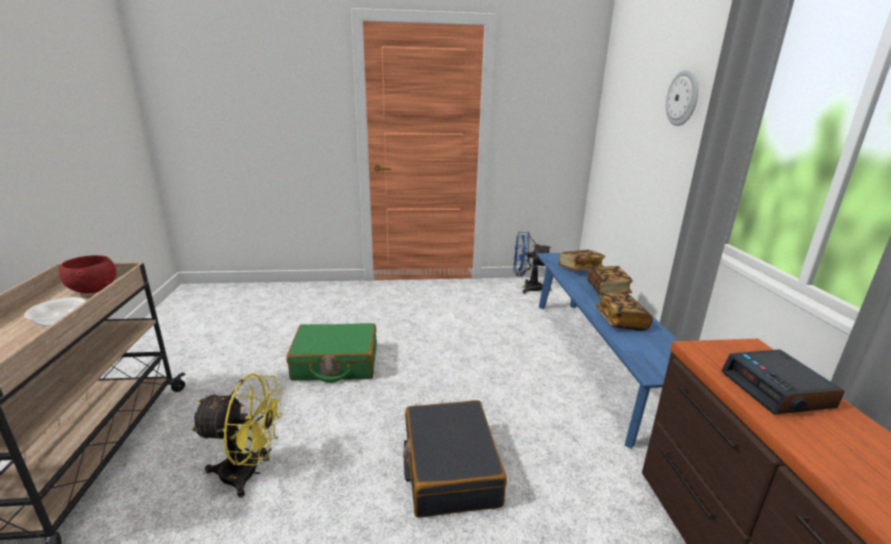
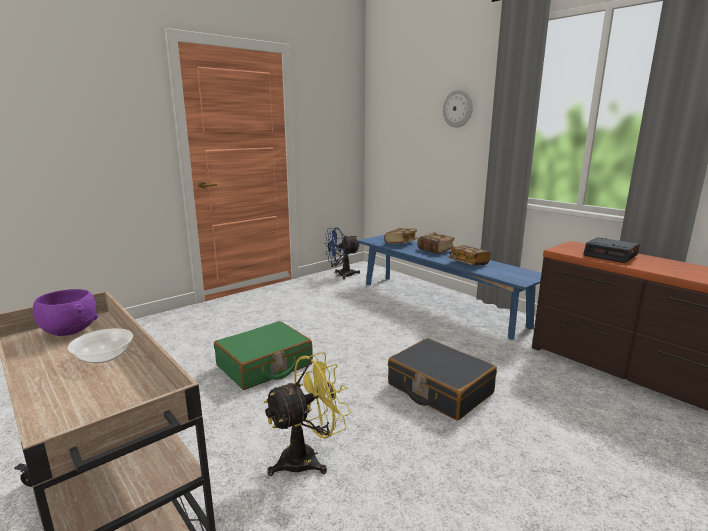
camera: 35 degrees left, 5 degrees down
(94, 289) = (69, 331): red bowl -> purple bowl

